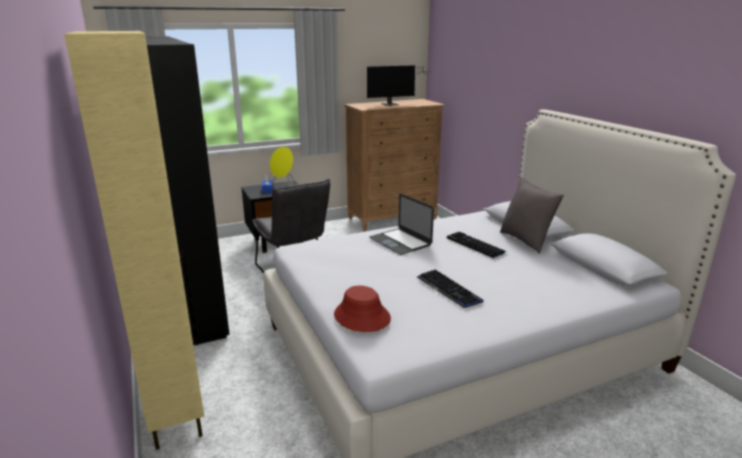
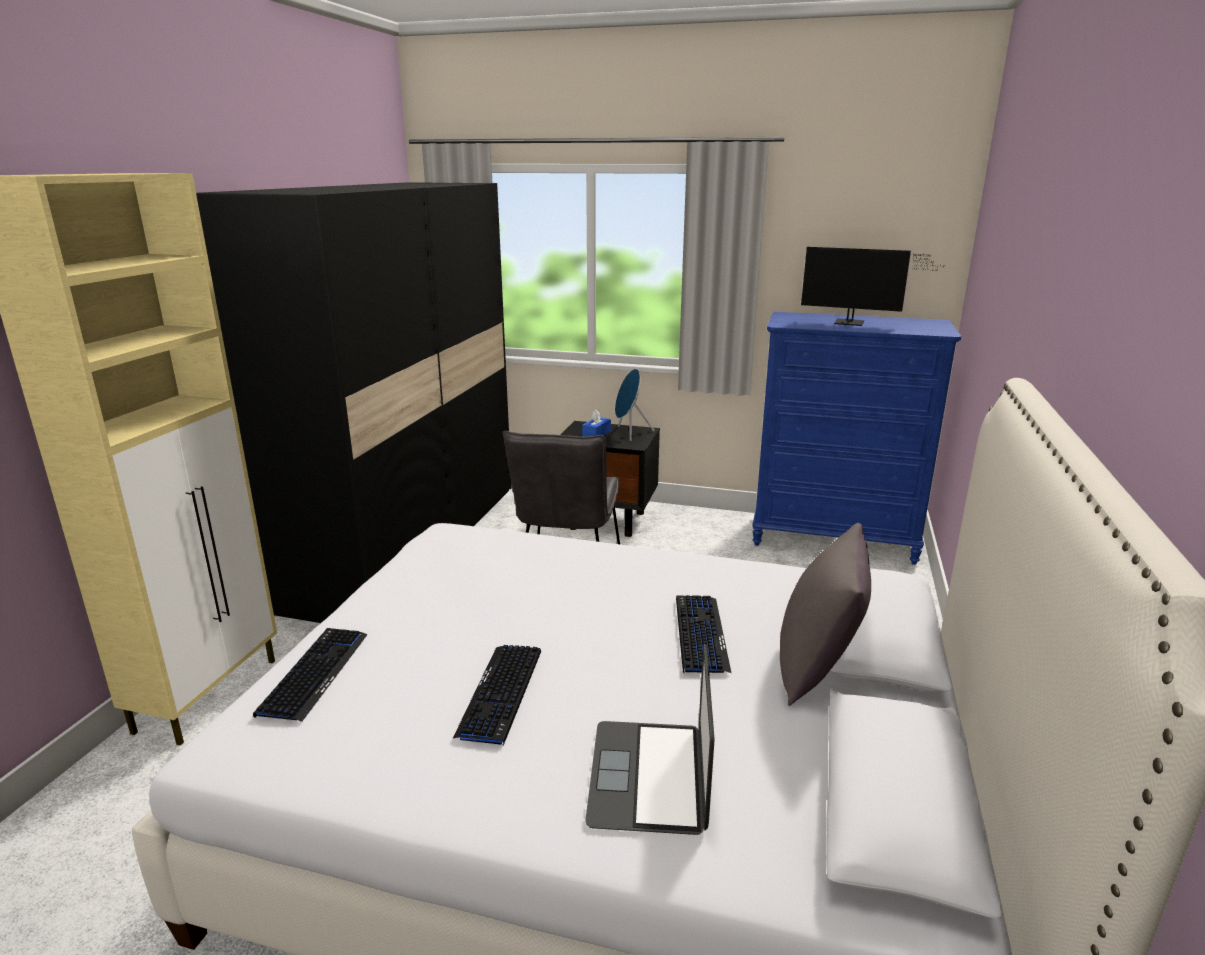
camera: 40 degrees right, 0 degrees up
(284, 186) = (629, 433): yellow speaker -> blue speaker
(361, 317) = (314, 674): red hat -> keyboard
(392, 219) = (834, 538): brown dresser -> blue dresser
(400, 241) = (589, 576): laptop -> laptop (649, 775)

